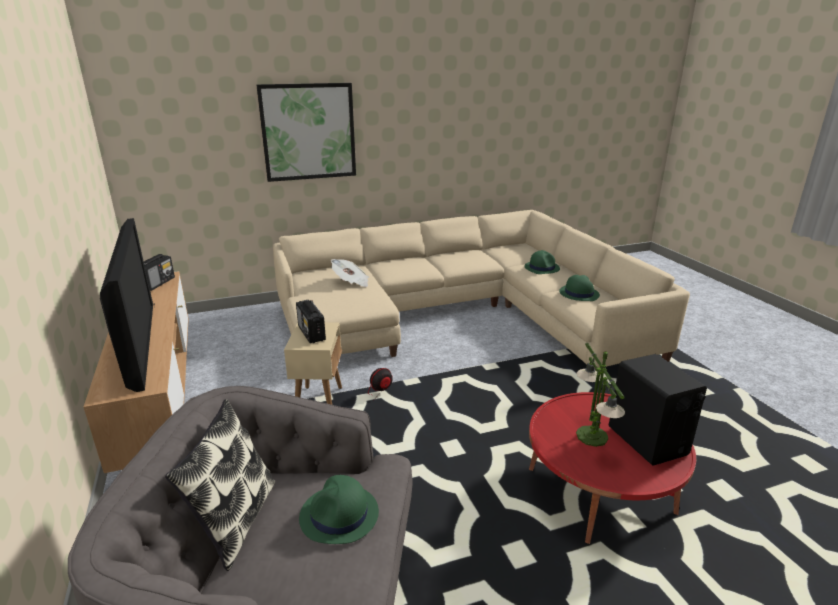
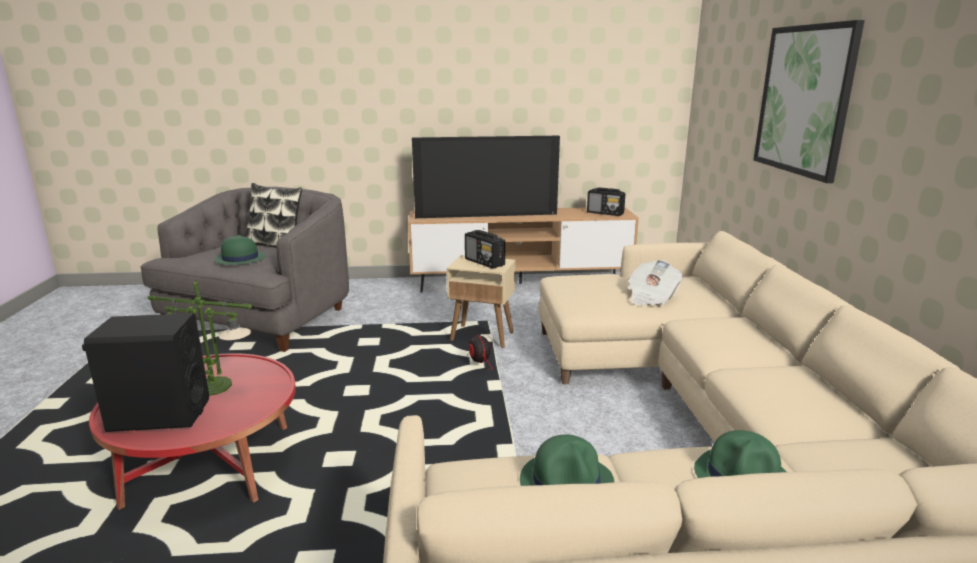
camera: 105 degrees right, 5 degrees down
(311, 333) = (484, 262): radio -> radio turned 120 degrees counterclockwise

